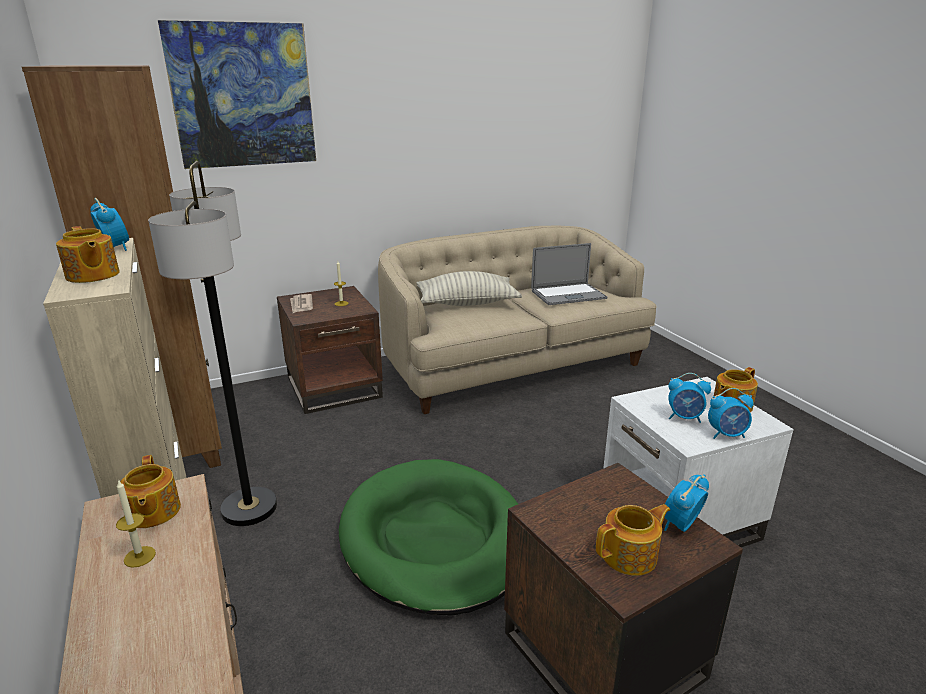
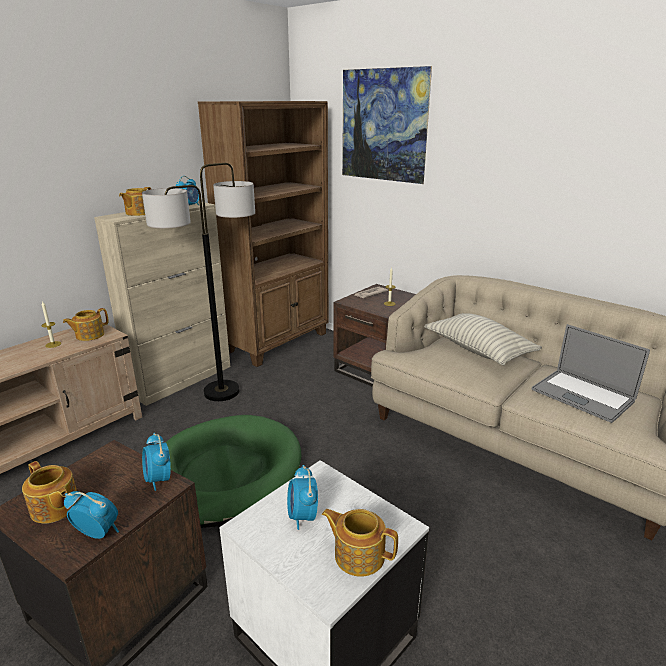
camera: 65 degrees right, 0 degrees up
(727, 435) = (280, 555): alarm clock -> alarm clock (159, 479)

